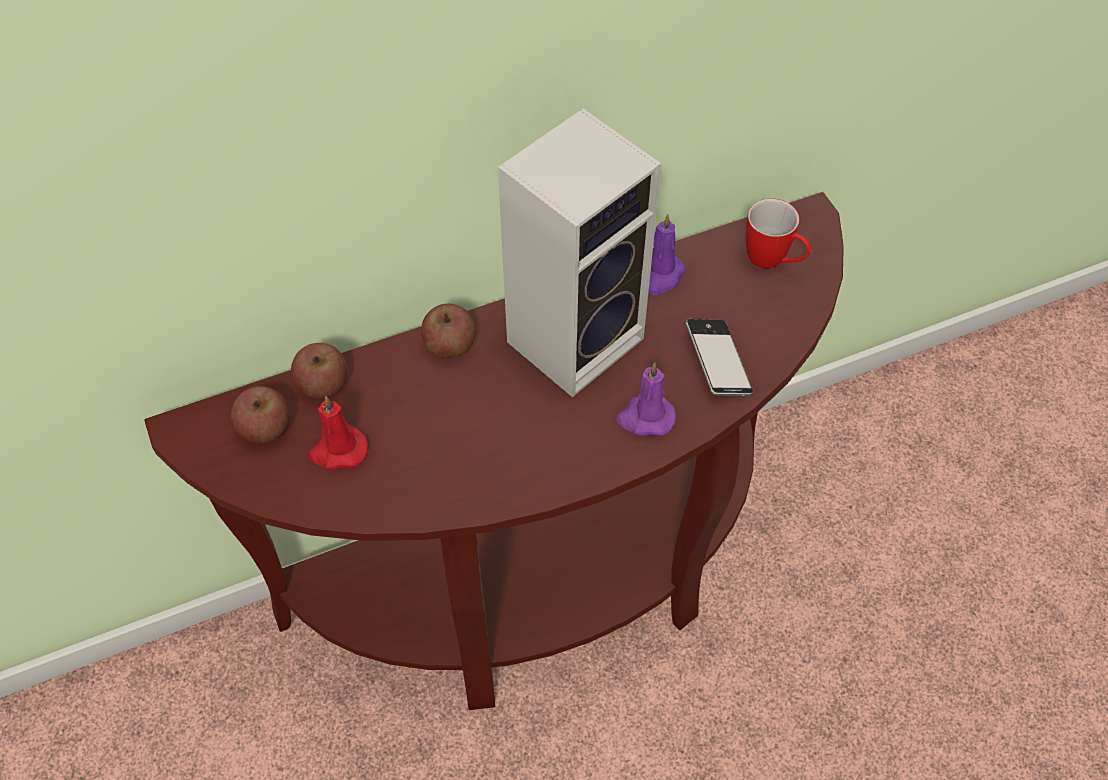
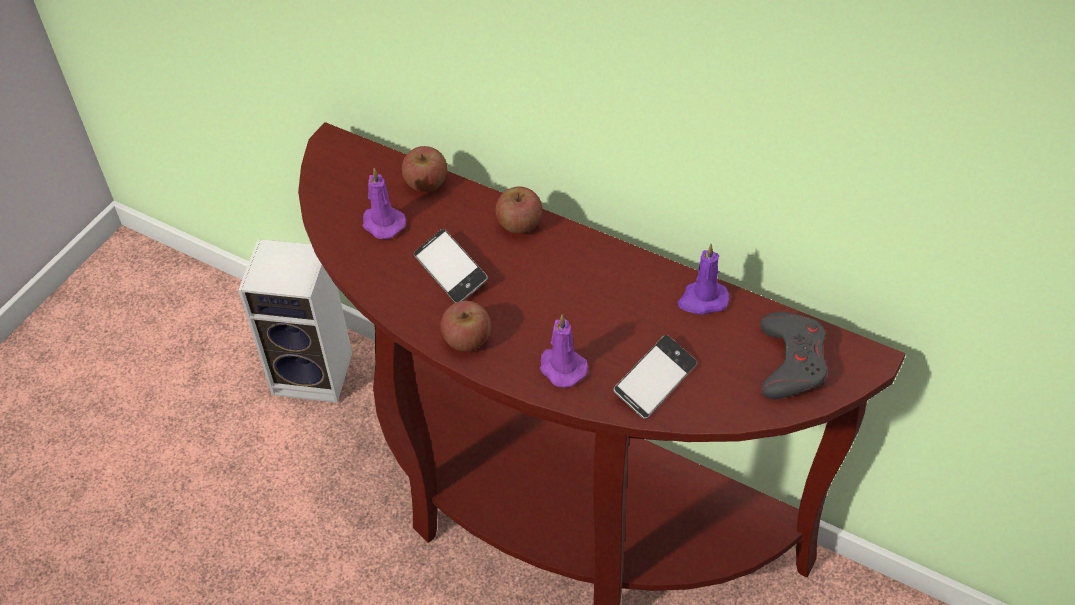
camera: 55 degrees right, 5 degrees down
(265, 428) = (367, 178): apple -> apple (467, 339)
(338, 451) = (382, 223): red candle -> purple candle
(455, 432) = (451, 271): none -> phone
(577, 336) = (596, 286): speaker -> speaker (316, 373)
(773, 262) = (791, 361): mug -> grey game controller

